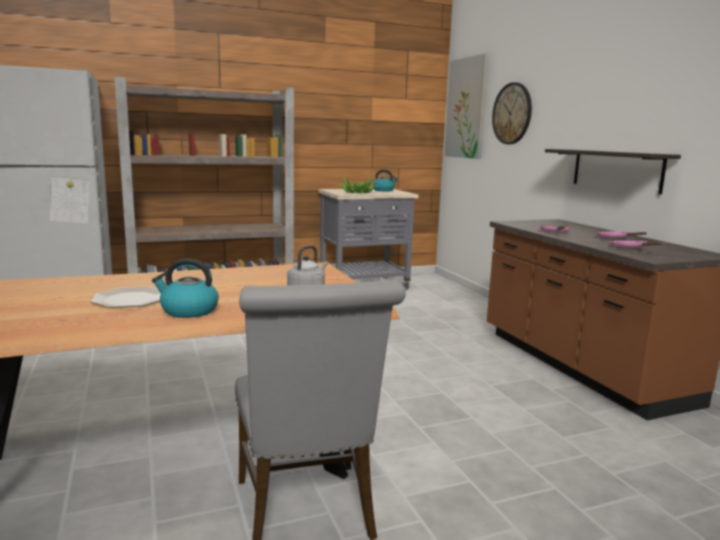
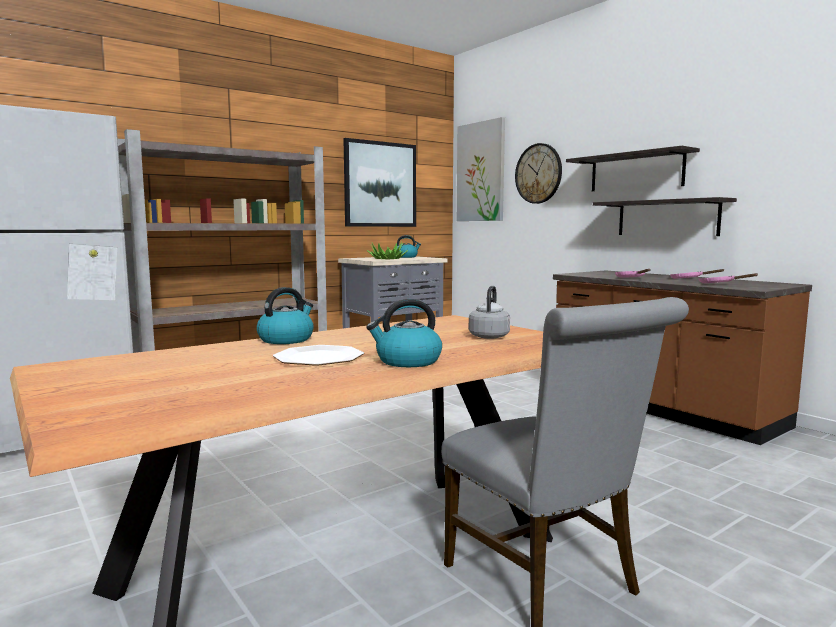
camera: 15 degrees left, 5 degrees down
(141, 277) = (286, 339): none -> kettle
(365, 119) = (380, 184): none -> picture
(593, 118) = (636, 172): none -> shelf

